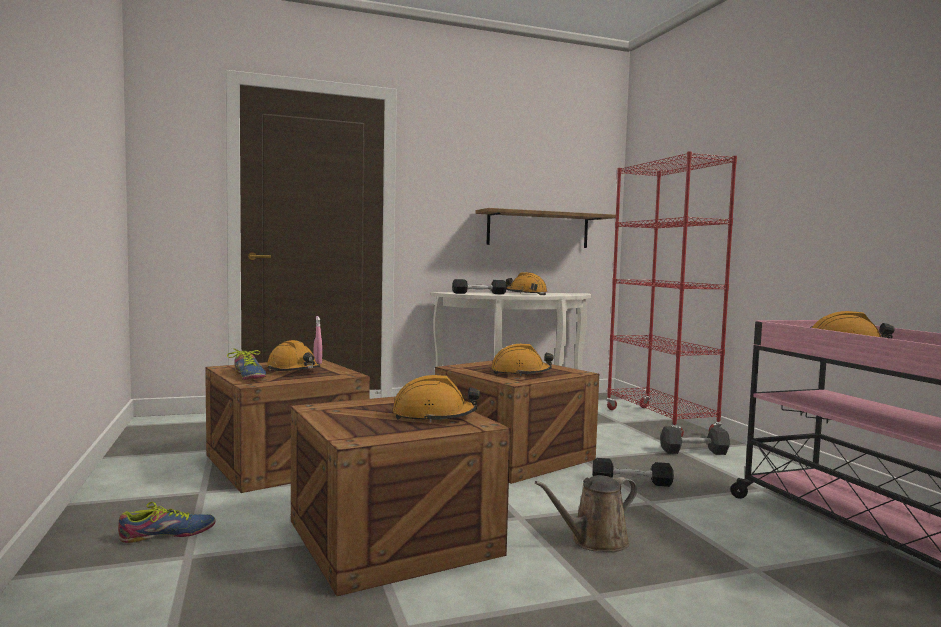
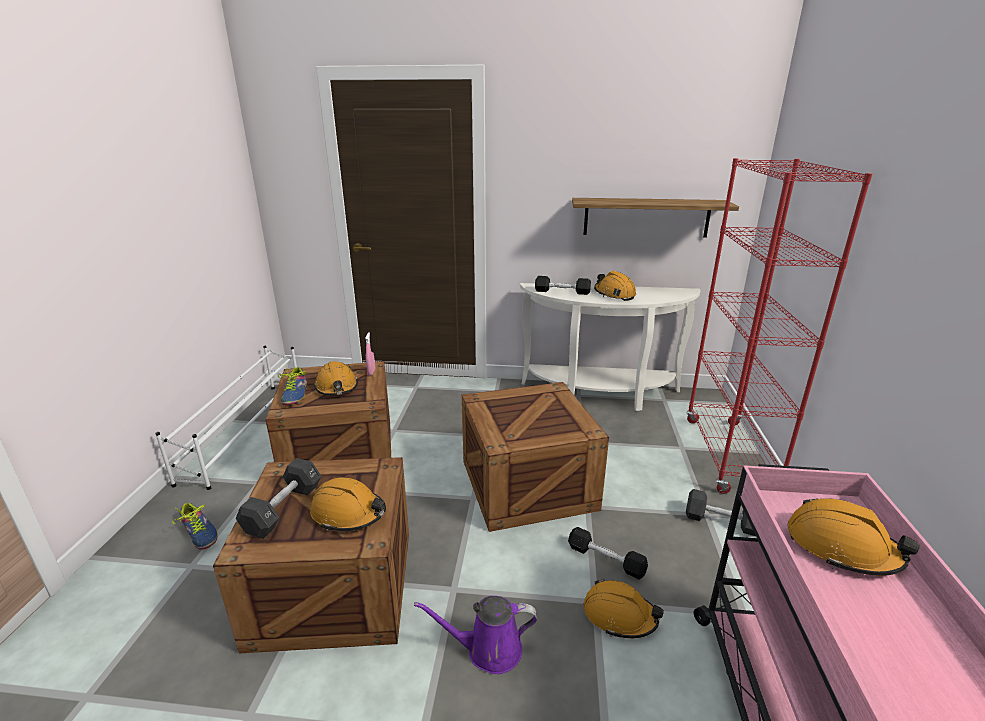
camera: 25 degrees right, 20 degrees up
(134, 461) = (246, 430): none -> white shoe rack
(167, 534) = (200, 533): shoe -> shoe turned 45 degrees clockwise
(360, 421) = (283, 509): none -> black dumbbell
(520, 373) = (525, 424): orange hard hat -> orange hard hat (619, 615)
(595, 541) = (488, 650): brown watering can -> purple watering can

